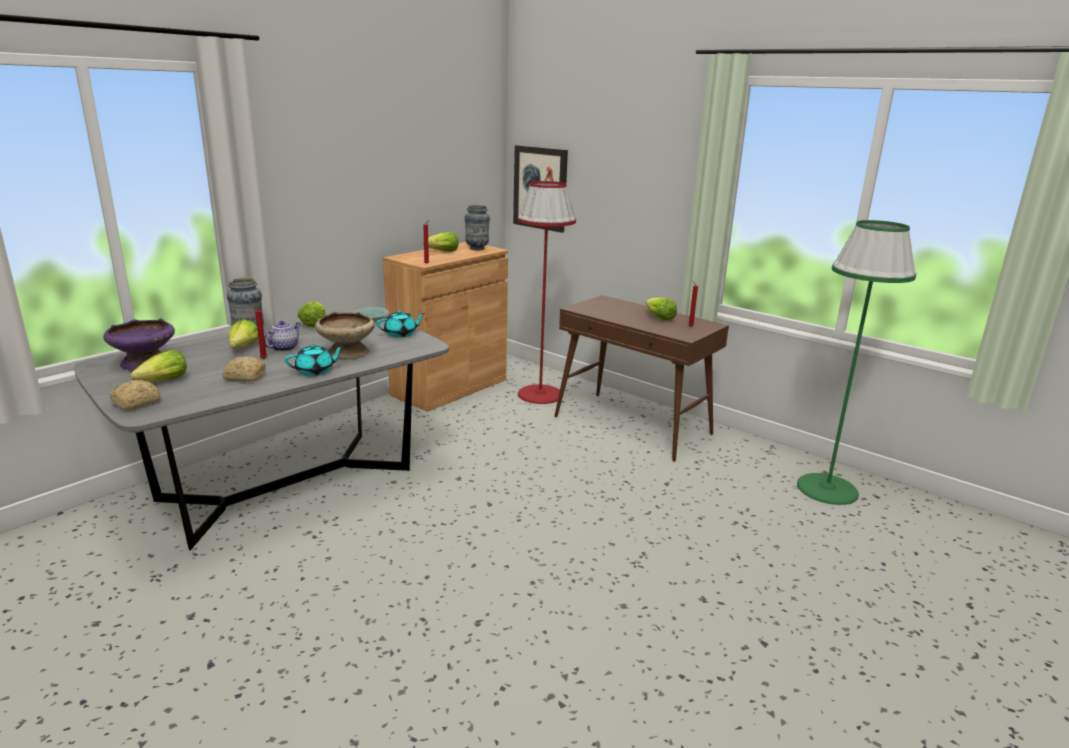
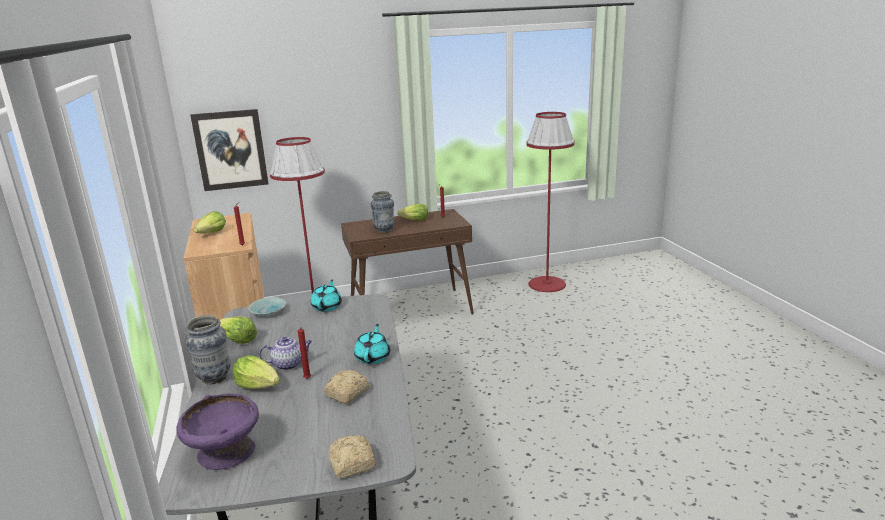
camera: 55 degrees left, 0 degrees up
(164, 381) = (305, 442): lettuce -> none
(284, 348) = (289, 364): teapot -> teapot turned 105 degrees clockwise
(346, 353) = (343, 337): beige bowl -> none
(477, 248) = (226, 221): vase -> vase (384, 231)
(827, 489) = (547, 284): green floor lamp -> red floor lamp

